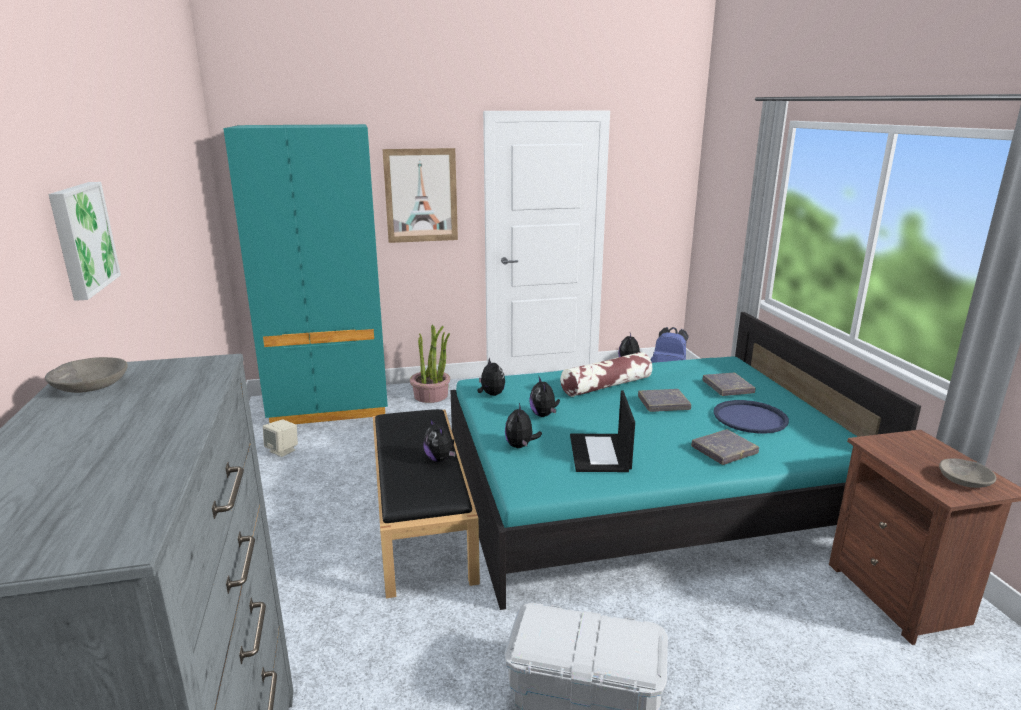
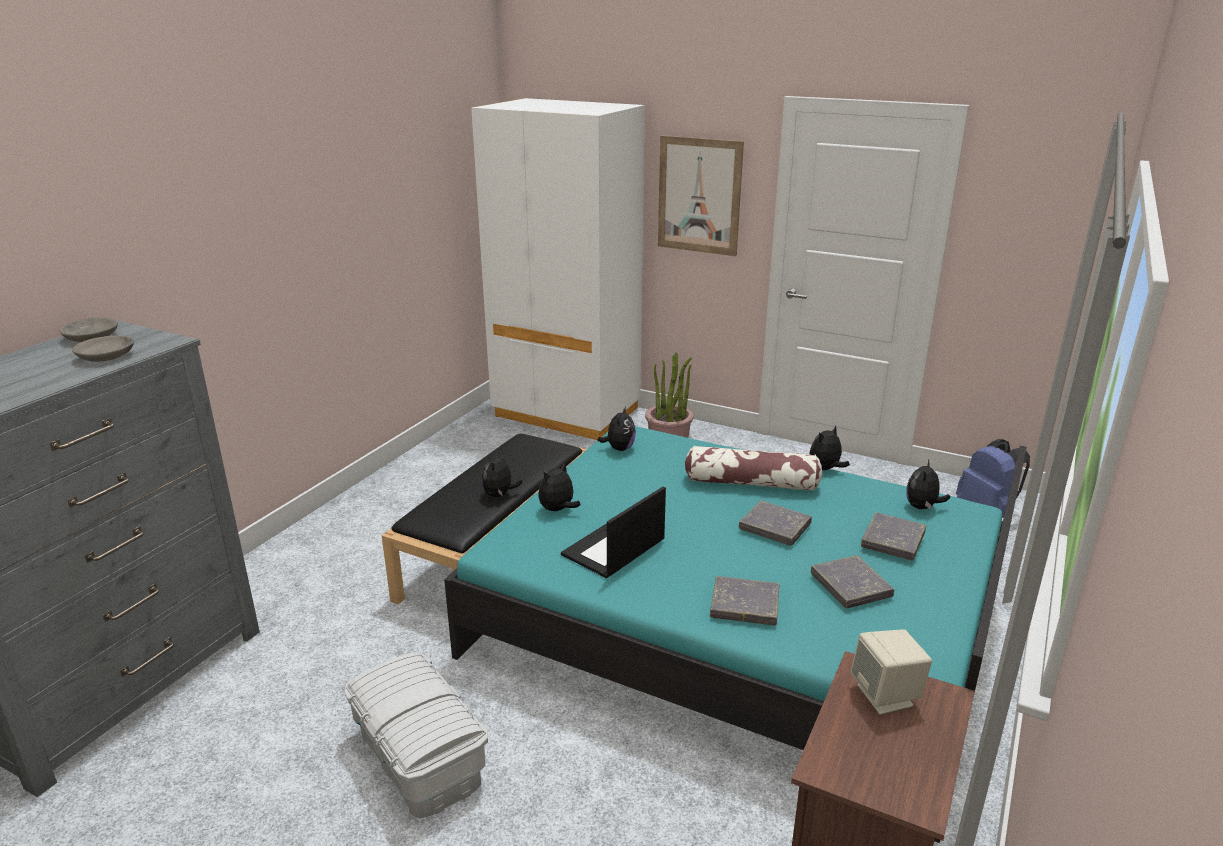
camera: 40 degrees right, 5 degrees up
(81, 238) = (181, 221): picture -> none
(282, 450) = (477, 442): beige speaker -> beige speaker (886, 696)
(330, 405) = (566, 412): turquoise wardrobe -> white wardrobe
(544, 415) = (630, 488): plush toy -> plush toy (922, 507)
(750, 418) = (850, 586): blue tray -> grey book
(964, 480) = (885, 767): grey bowl -> grey bowl (107, 356)

